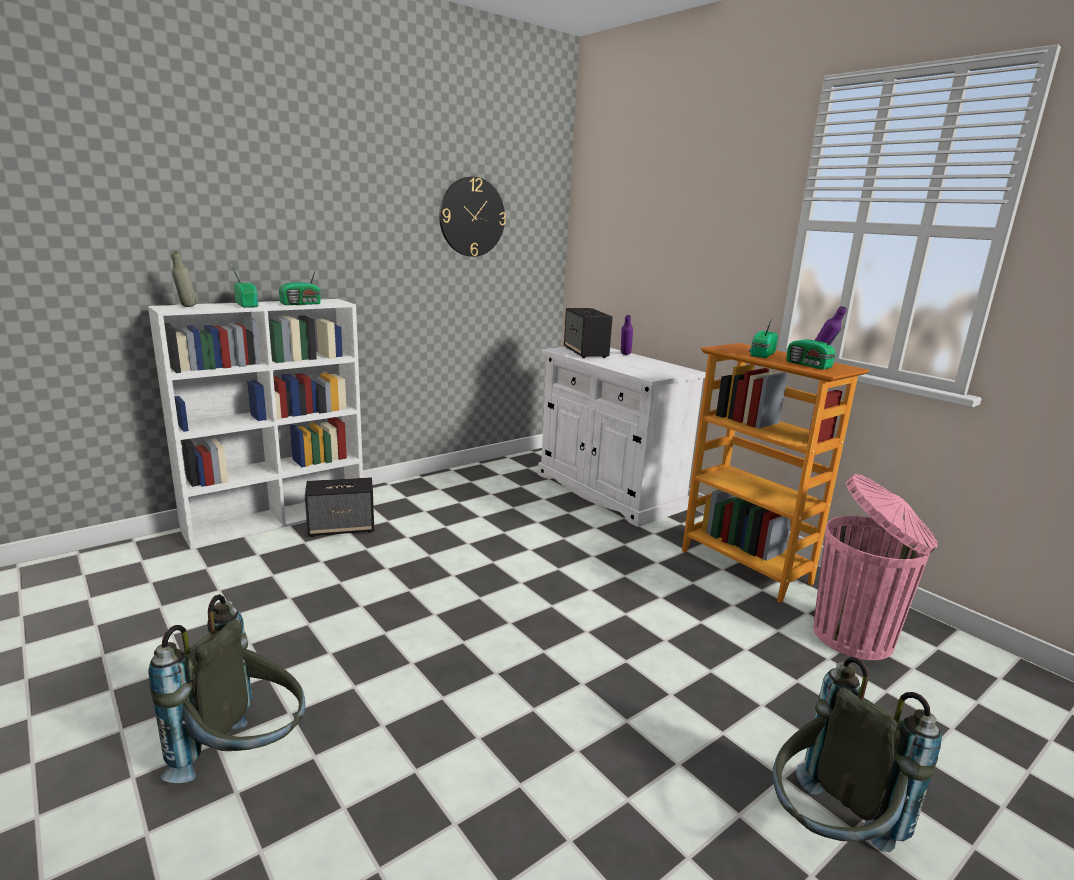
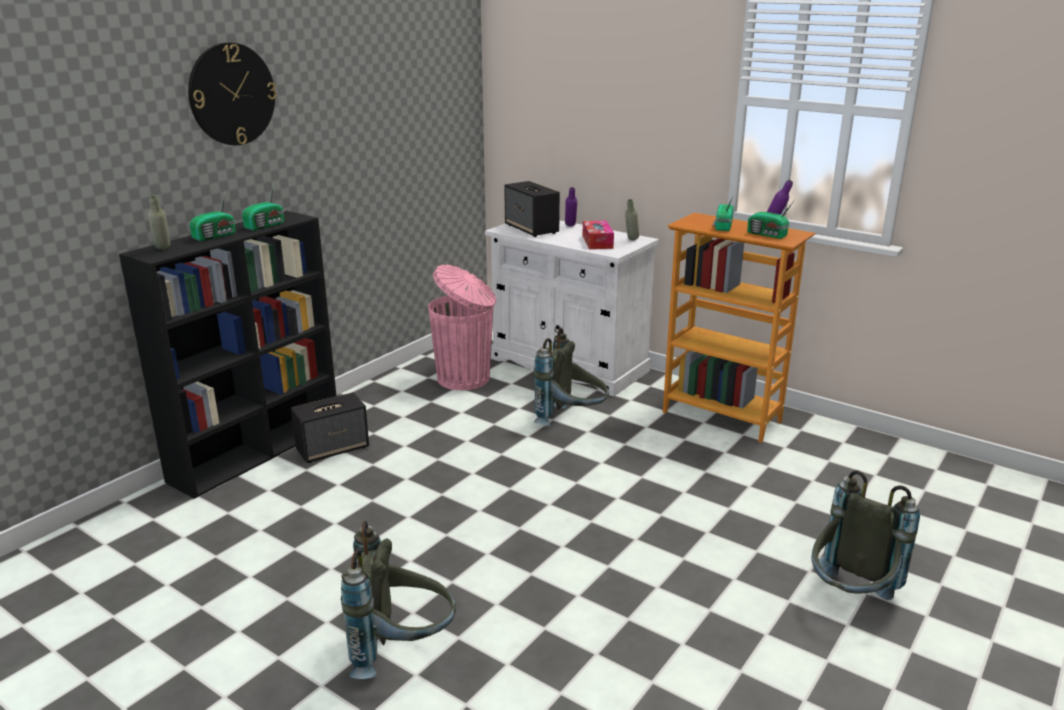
camera: 15 degrees left, 5 degrees up
(247, 304) = (216, 236): radio -> radio turned 90 degrees clockwise
(278, 518) = (258, 450): white bookcase -> black bookcase
(472, 217) = (397, 99): wall clock -> wall clock (232, 94)
(582, 543) = (571, 421): none -> grey backpack
(641, 368) = (597, 242): none -> tissue box
(676, 370) = (631, 240): none -> grey bottle
(855, 637) = (827, 459): pink trash can -> pink trash can (465, 379)

